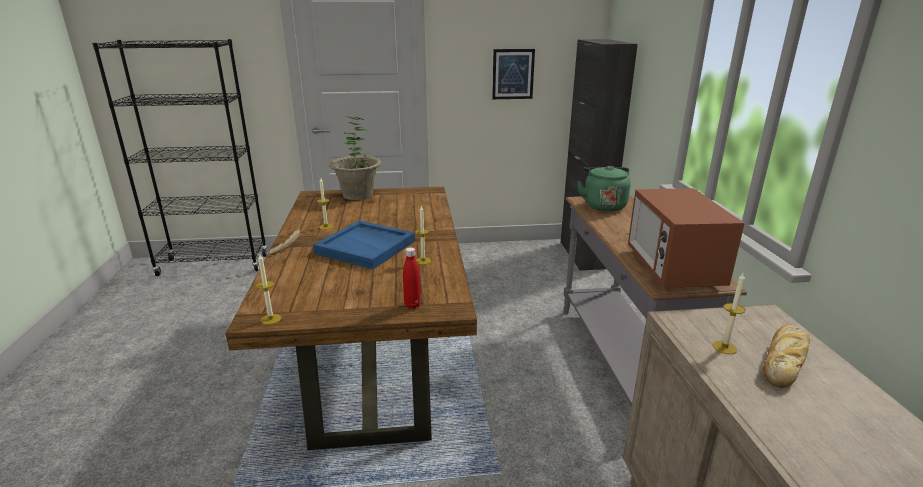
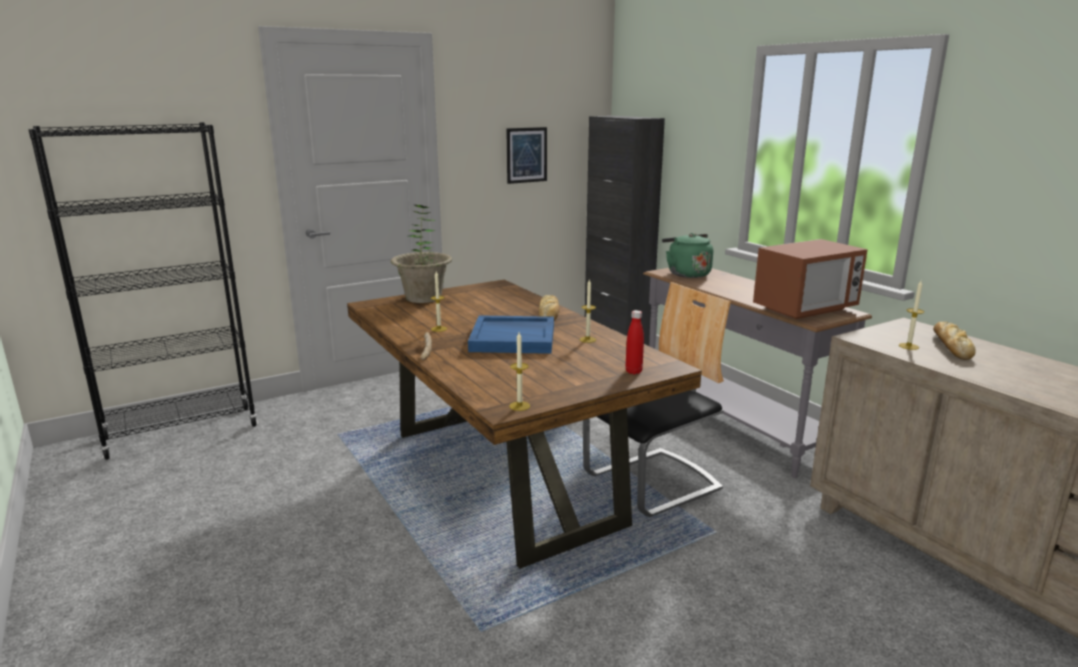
camera: 25 degrees left, 5 degrees down
(429, 228) = (549, 314): none -> bread
(490, 402) = (653, 482): none -> chair
(672, 269) = (805, 309): microwave -> microwave turned 90 degrees counterclockwise

